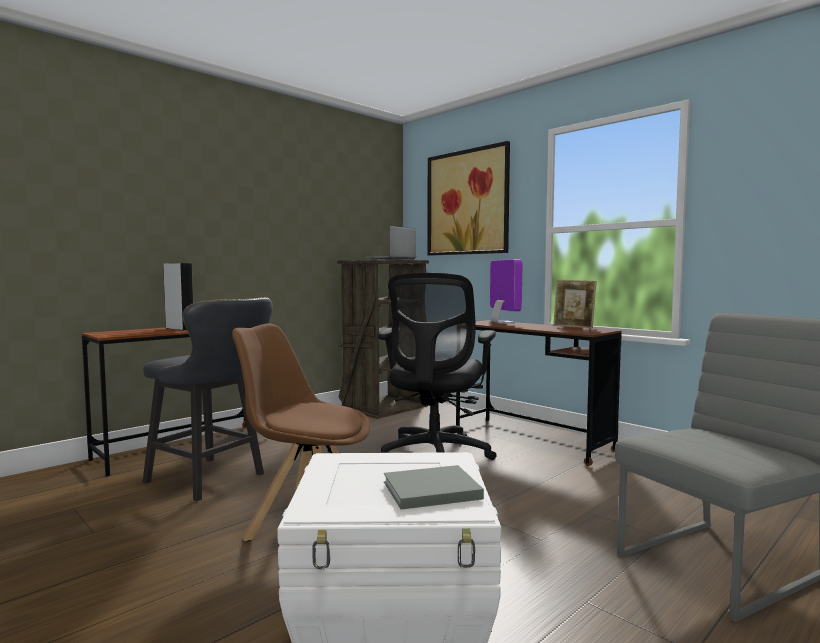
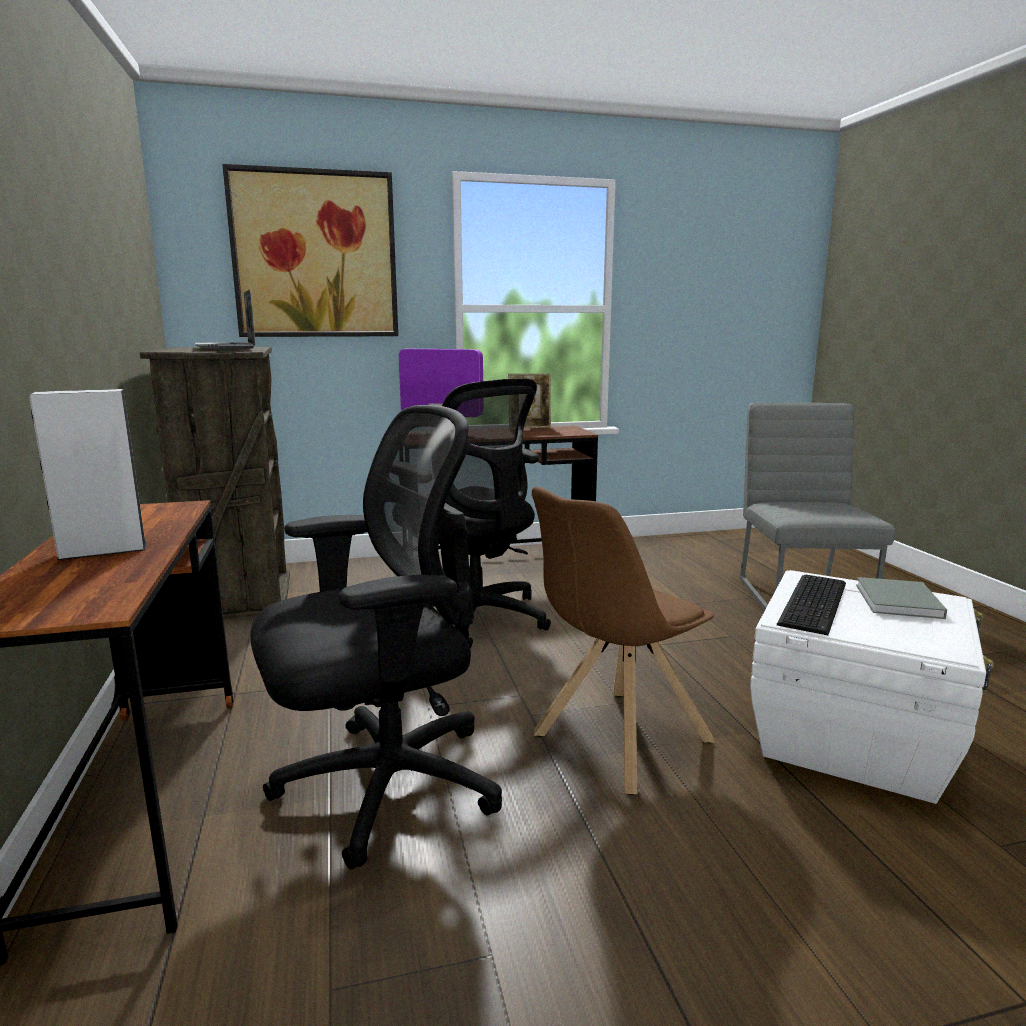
camera: 60 degrees left, 10 degrees up
(213, 481) = (377, 791): grey stool -> black office chair
(384, 464) = (816, 603): none -> keyboard

